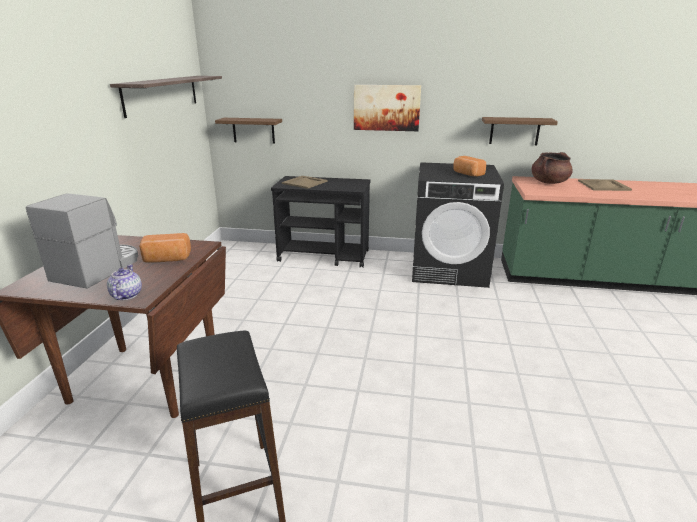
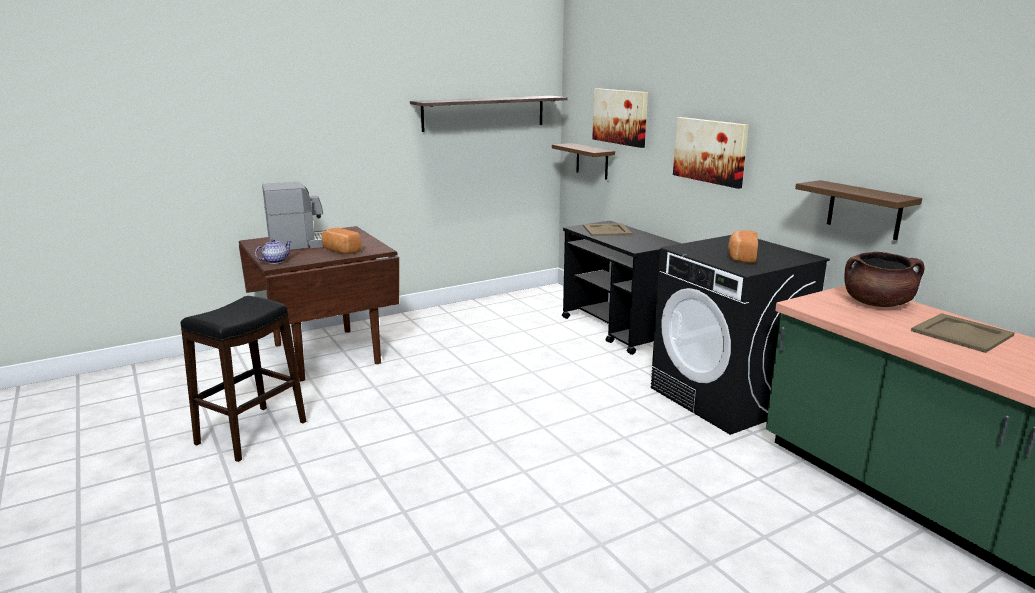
camera: 50 degrees right, 5 degrees down
(285, 89) = (620, 117): none -> picture

